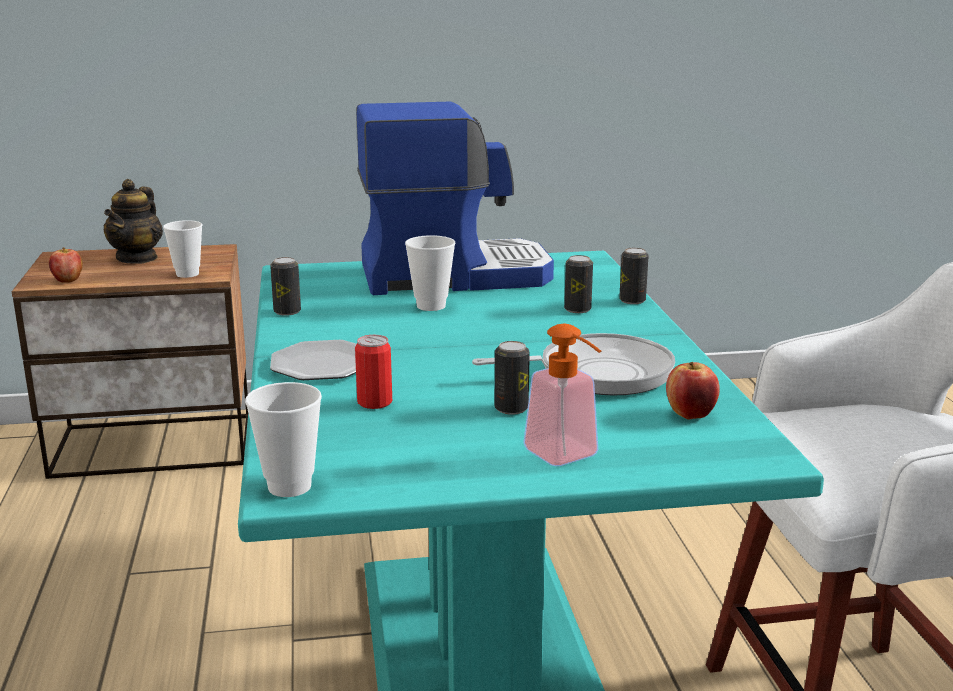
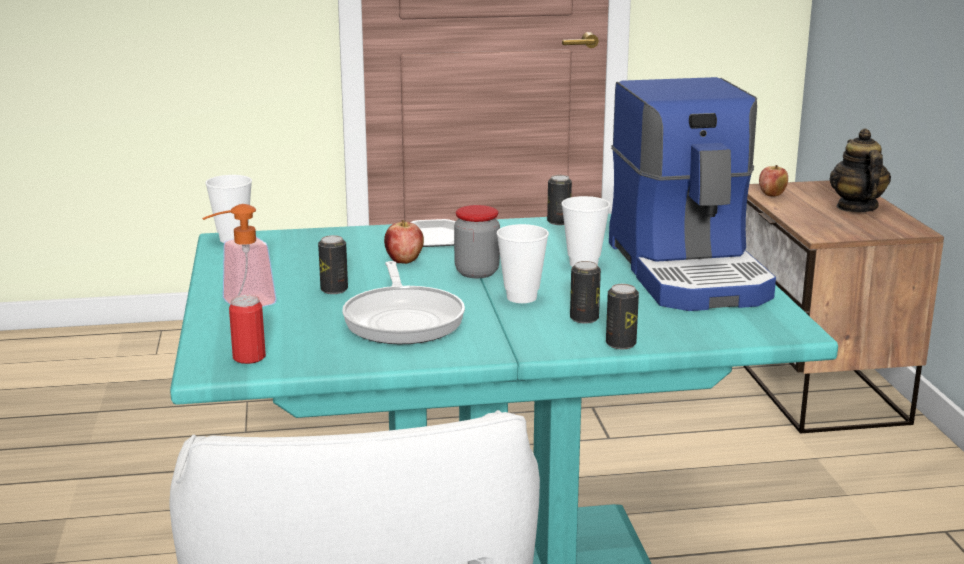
camera: 90 degrees right, 0 degrees up
(137, 258) = (856, 207): teapot -> teapot turned 75 degrees clockwise
(187, 274) = (819, 227): cup -> cup (521, 297)
(374, 402) = (357, 253): can -> can (249, 357)
(452, 345) = (477, 272): none -> jar
(691, 415) = (303, 348): apple -> apple (404, 261)

